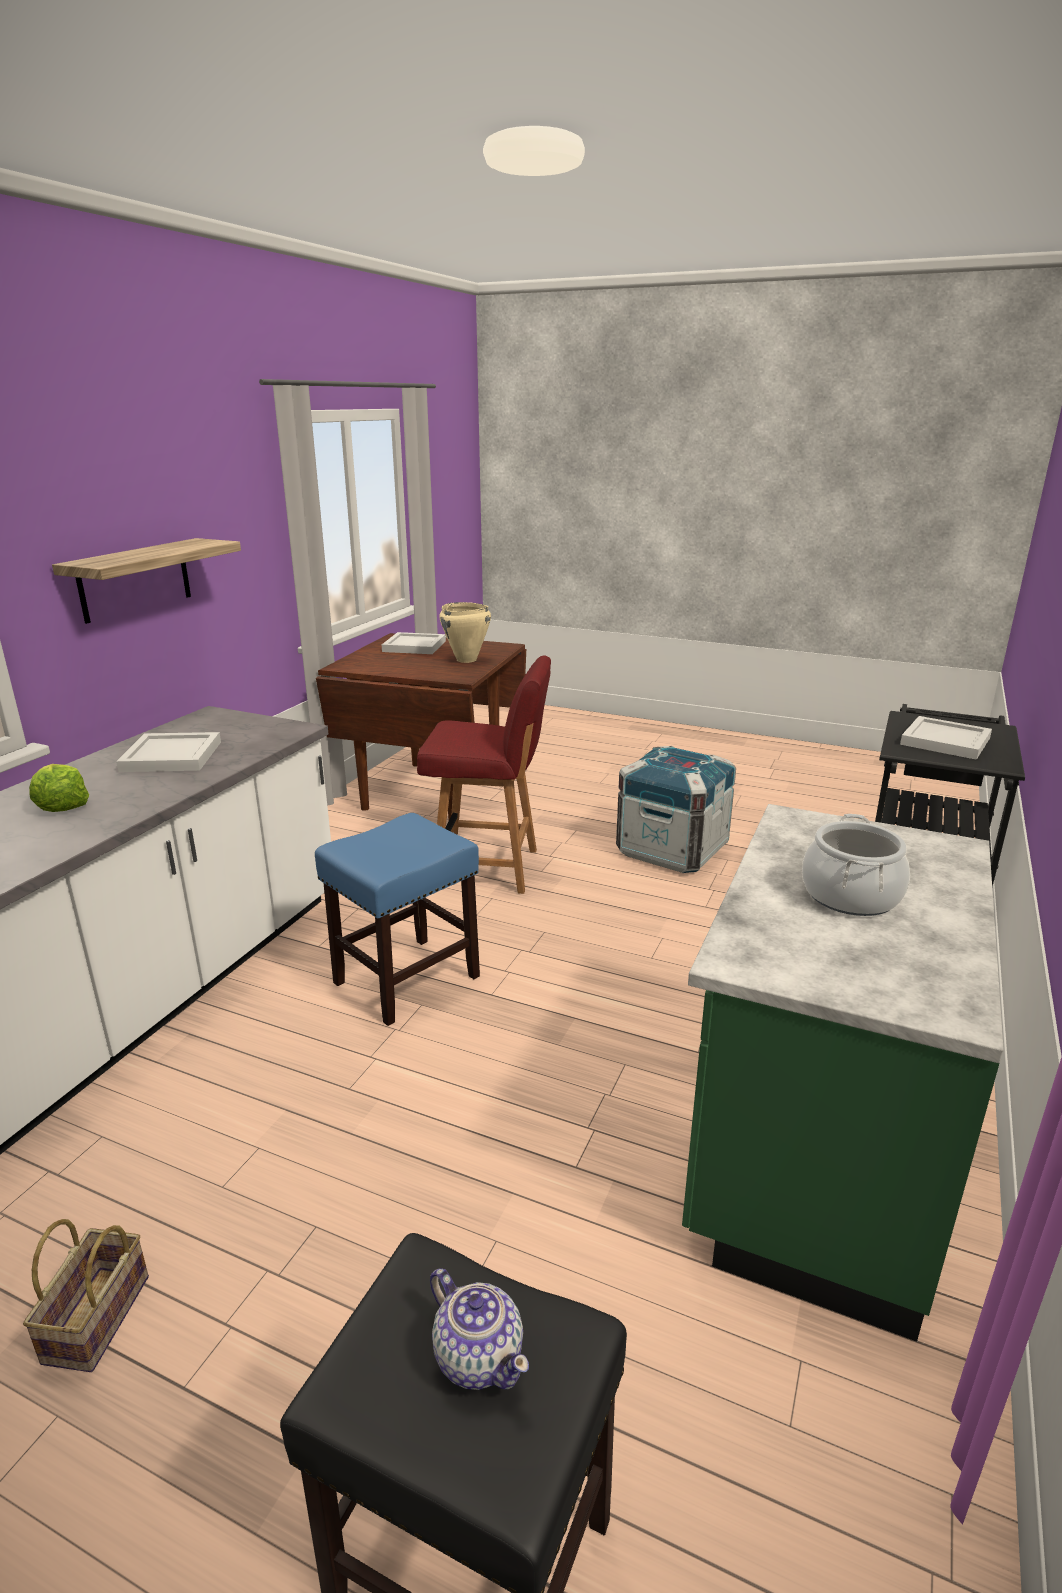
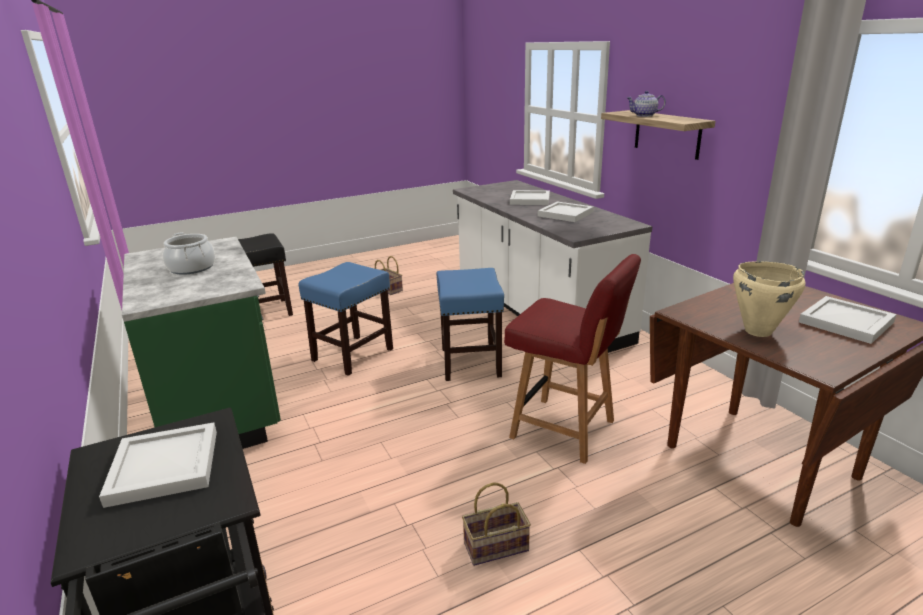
camera: 130 degrees right, 0 degrees up
(61, 805) = (529, 200): lettuce -> white tray
(478, 1355) = (247, 244): teapot -> teapot (645, 115)
(489, 868) = (565, 430): red chair -> red chair turned 105 degrees counterclockwise
(503, 1119) = (353, 354): none -> blue stool
(672, 850) = (495, 548): crate -> basket

